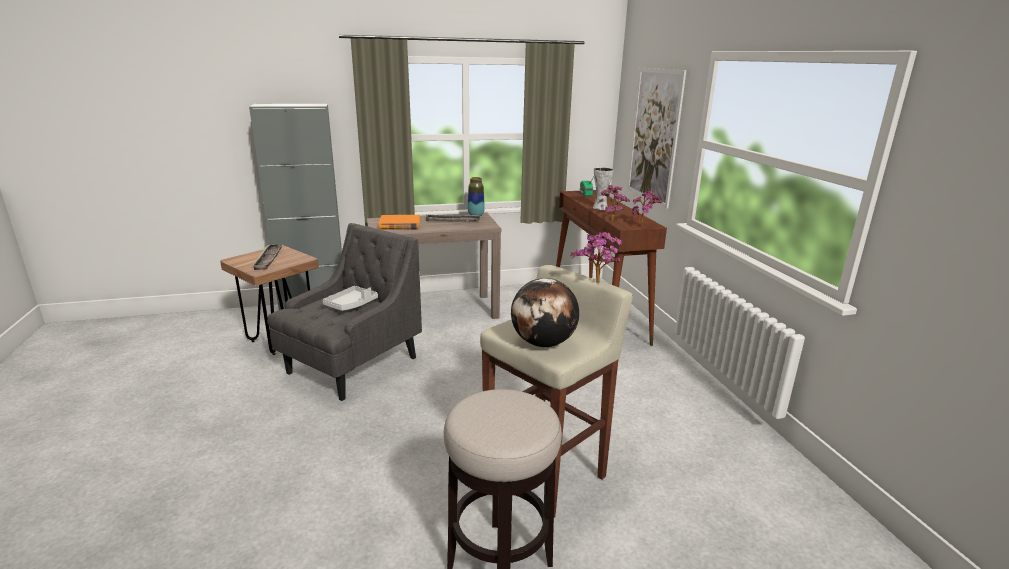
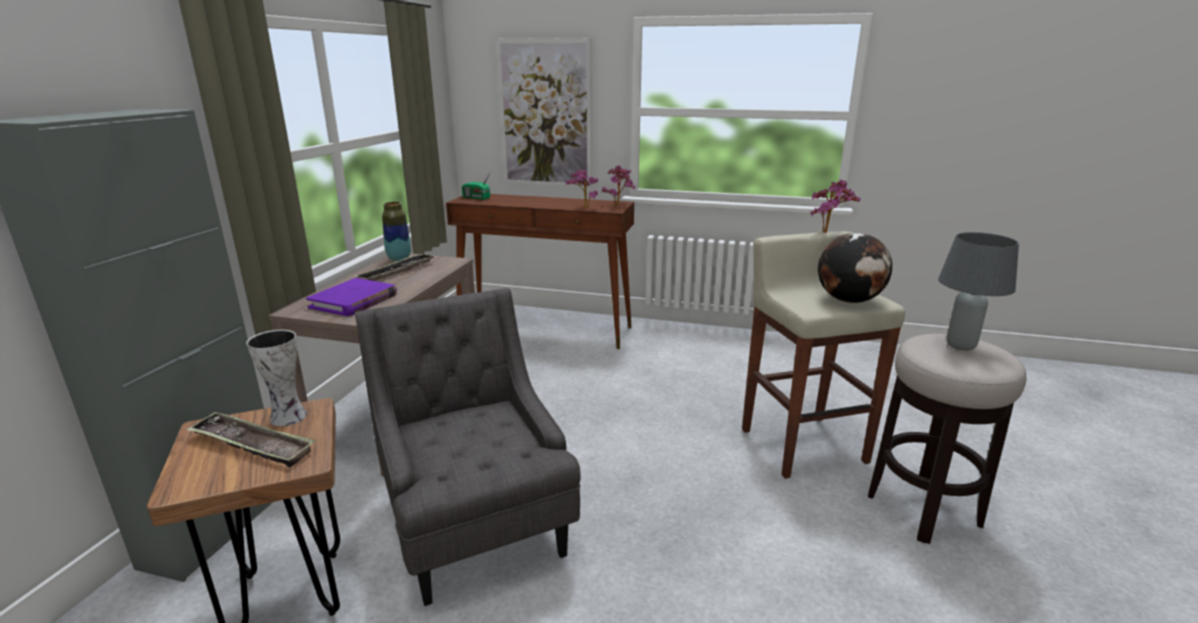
camera: 60 degrees left, 0 degrees up
(351, 304) = (484, 423): grey tray -> none
(399, 225) = (354, 301): orange book -> purple book
(513, 412) = (960, 345): none -> grey table lamp
(600, 208) = (539, 204): vase -> vase (288, 418)

